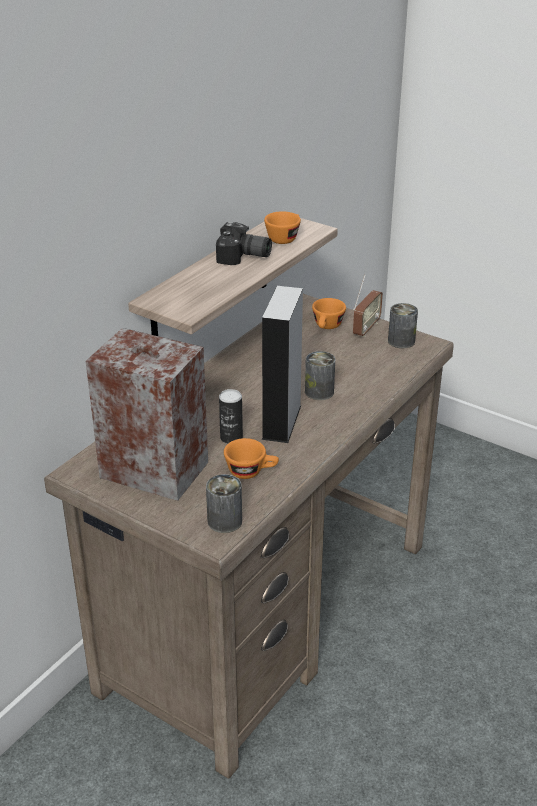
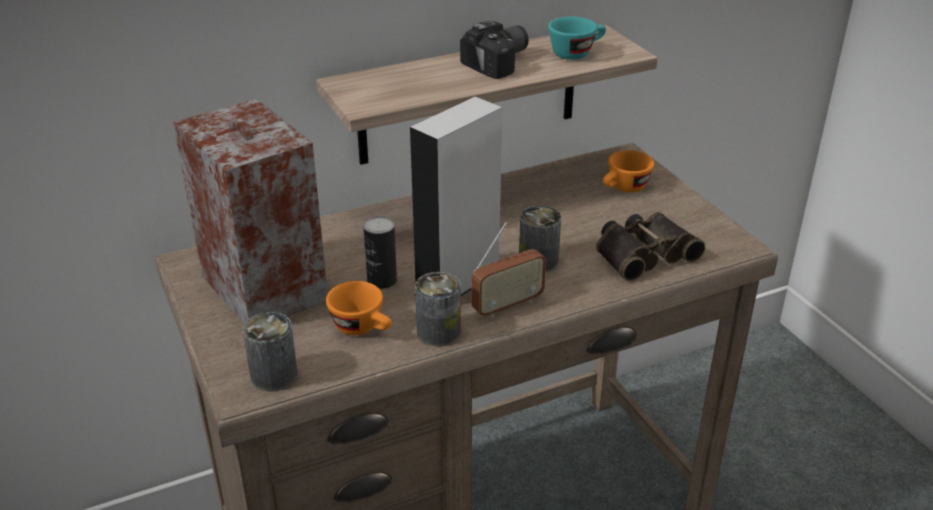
camera: 30 degrees right, 0 degrees up
(243, 257) = (501, 63): camera -> camera turned 90 degrees counterclockwise
(284, 238) = (576, 53): orange cup -> turquoise cup
(366, 329) = (672, 204): radio -> radio (507, 305)
(377, 366) = (643, 253): none -> binoculars
(401, 341) = (704, 232): can -> can (438, 332)

